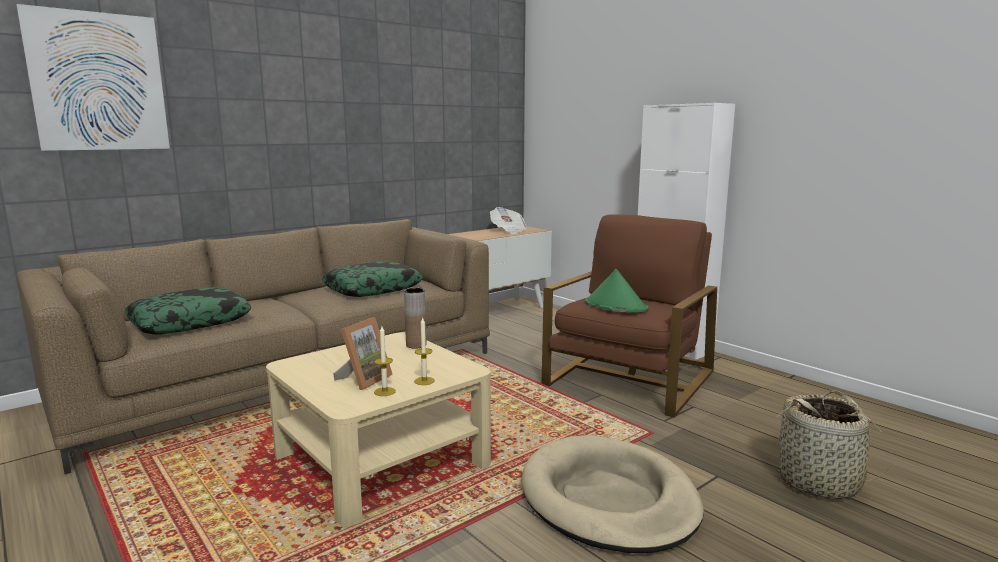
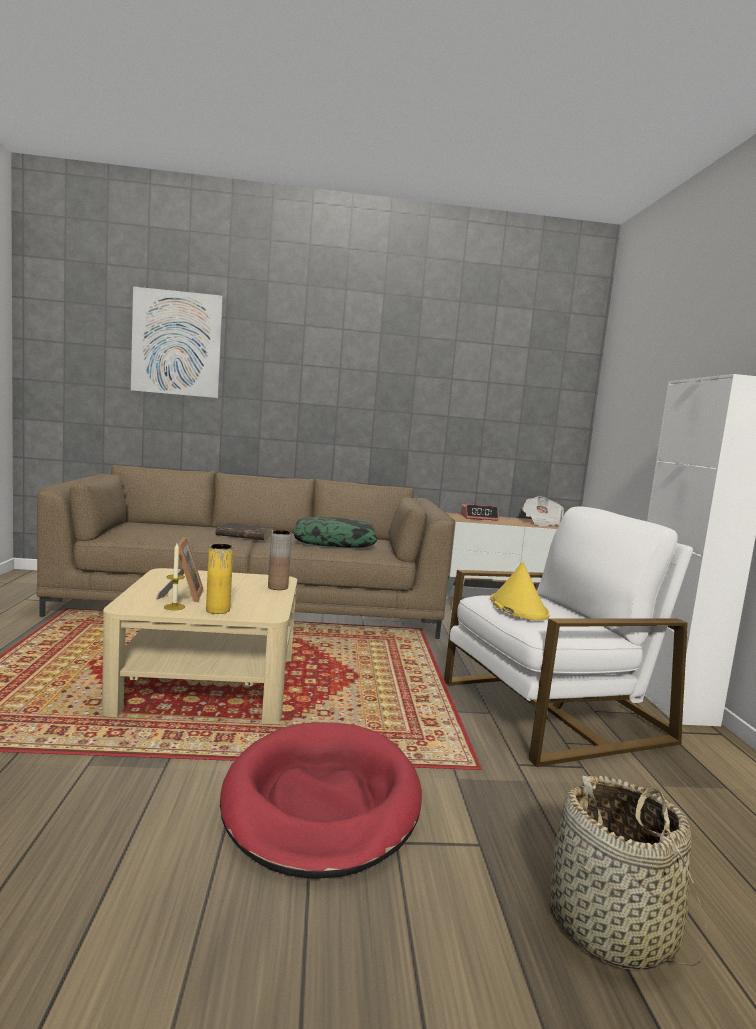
camera: 35 degrees right, 5 degrees down
(190, 322) = (165, 531): pillow -> none
(280, 304) = (244, 535): none -> brown book
(364, 379) = (183, 595): picture frame -> picture frame turned 75 degrees counterclockwise
(424, 381) = (218, 610): candle -> yellow vase
(460, 236) = (479, 518): none -> alarm clock
(608, 499) = (321, 802): beige dog bed -> red dog bed
(615, 306) = (518, 608): green hat -> yellow hat
(630, 378) = (551, 711): brown armchair -> white armchair

